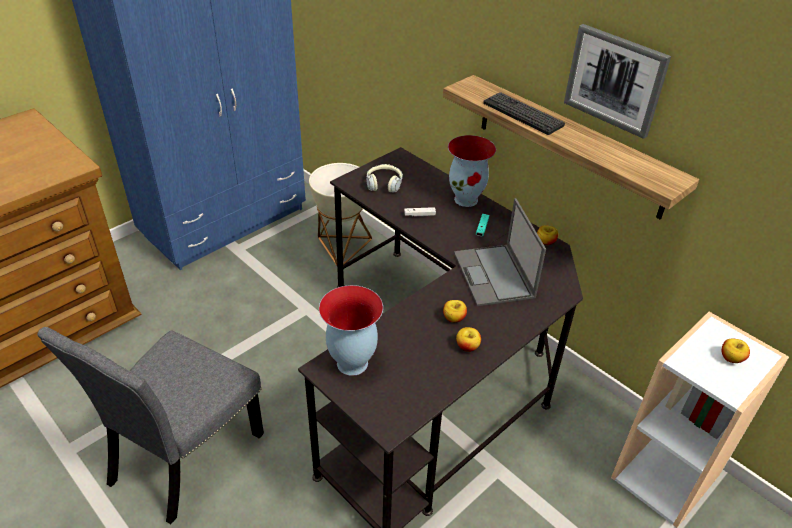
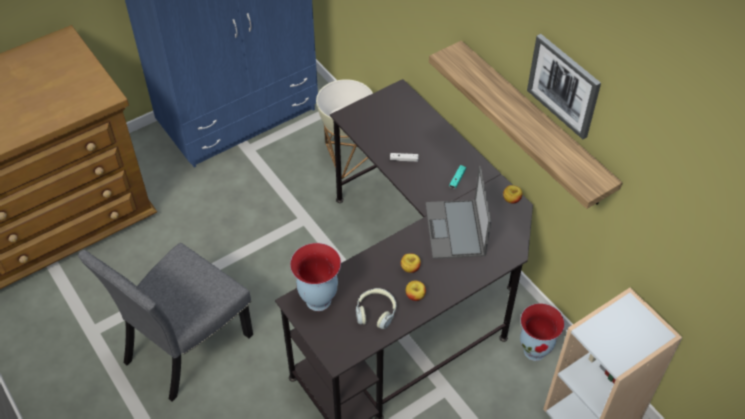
camera: 10 degrees right, 10 degrees up
(384, 184) = (378, 121): headphones -> headphones (376, 312)
(466, 199) = (451, 146): vase -> vase (535, 351)
(522, 114) = (492, 94): keyboard -> none
(731, 358) = (630, 333): apple -> none

